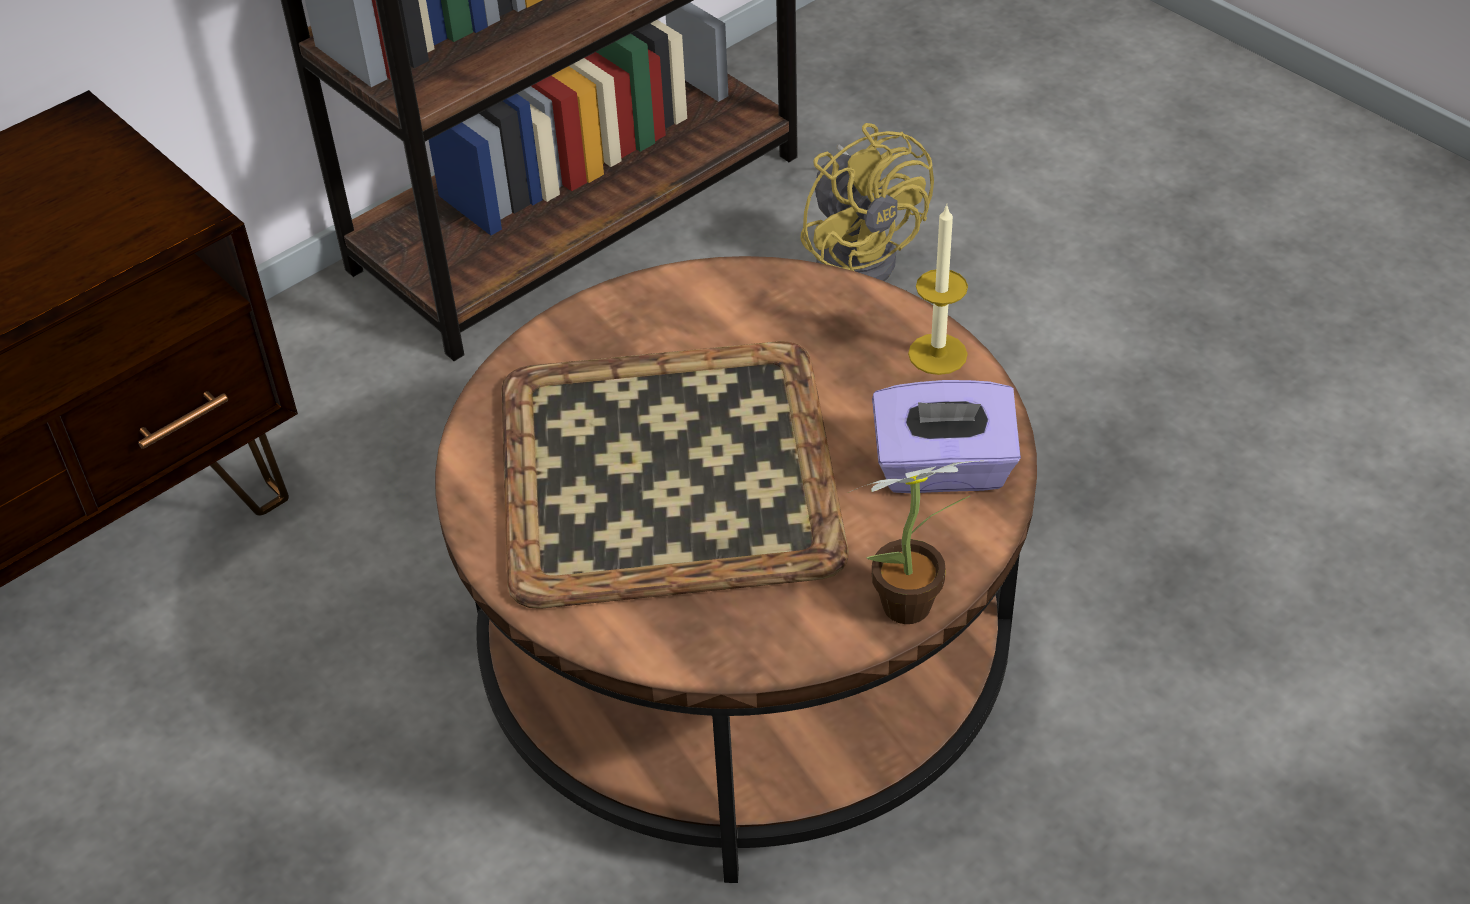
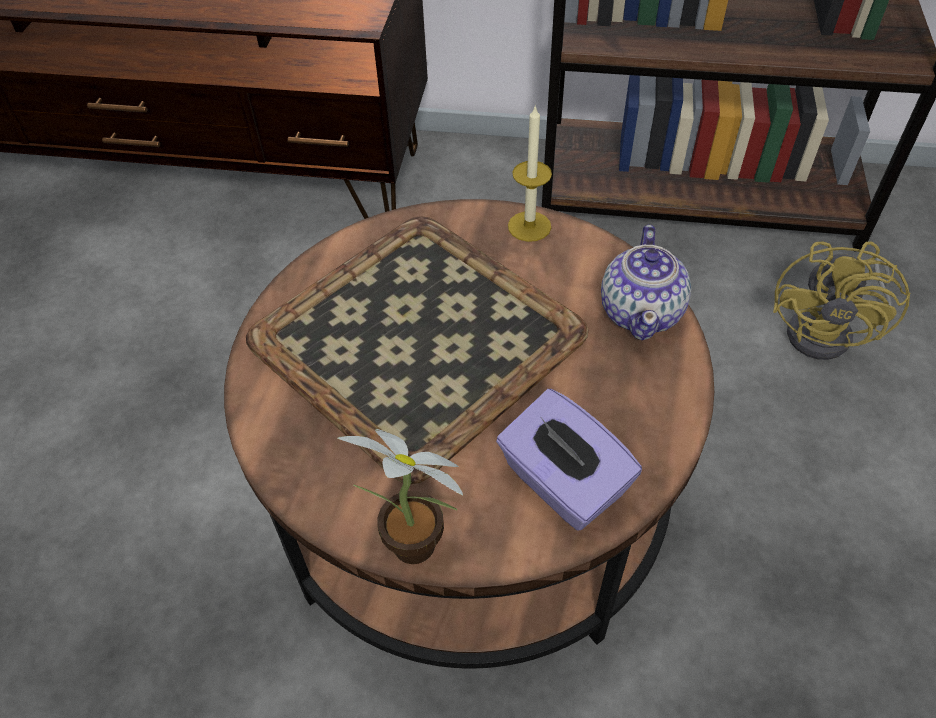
camera: 50 degrees right, 5 degrees up
(816, 301) = (642, 312): none -> teapot
(937, 354) = (669, 407): candle -> candle (529, 226)

